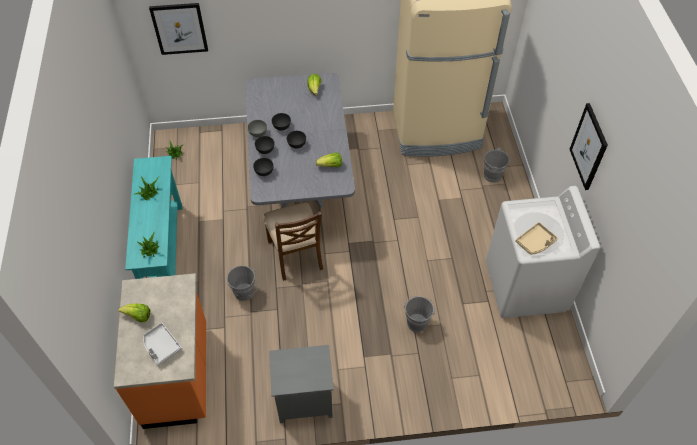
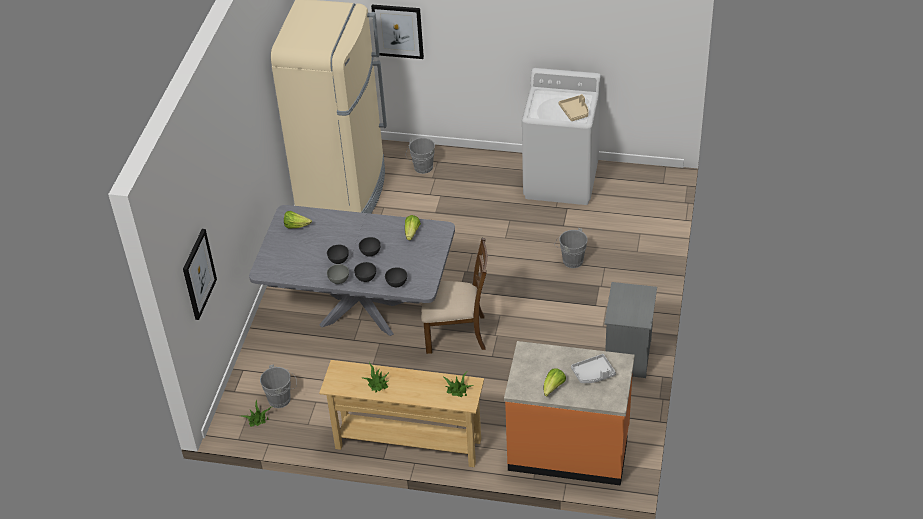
camera: 70 degrees left, 10 degrees down
(165, 254) = (408, 444): turquoise console table -> beige console table
(245, 294) = (490, 382): grey bucket -> grey bucket (282, 399)
(589, 147) = (520, 32): picture -> picture (398, 31)

